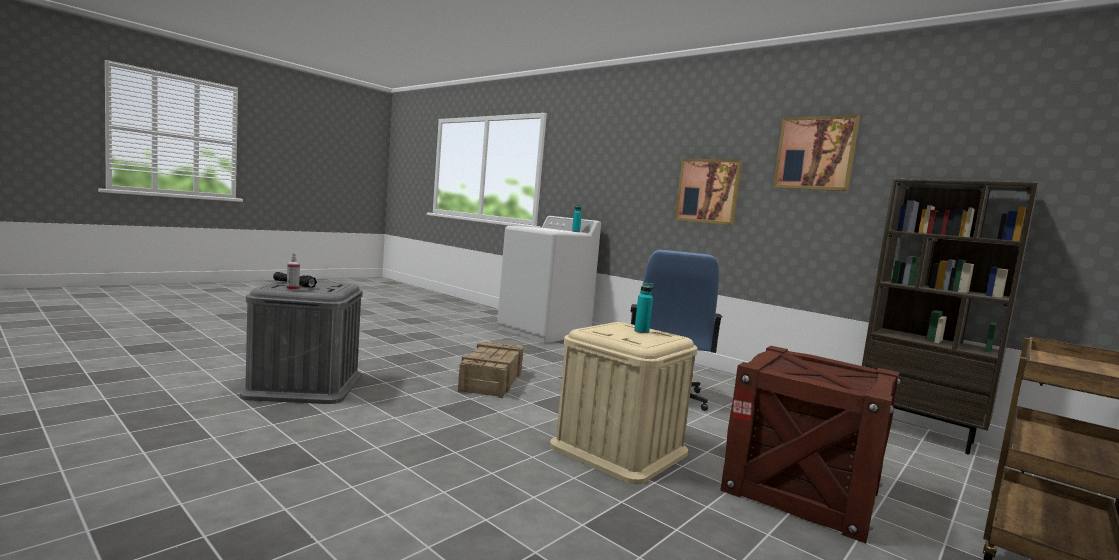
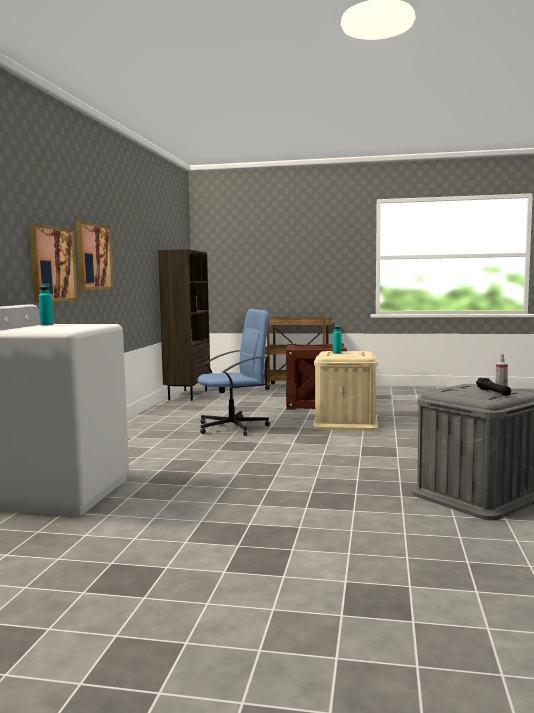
camera: 120 degrees left, 0 degrees up
(491, 380) = (310, 461): crate -> none
(815, 153) = (132, 225): picture -> picture (52, 264)

